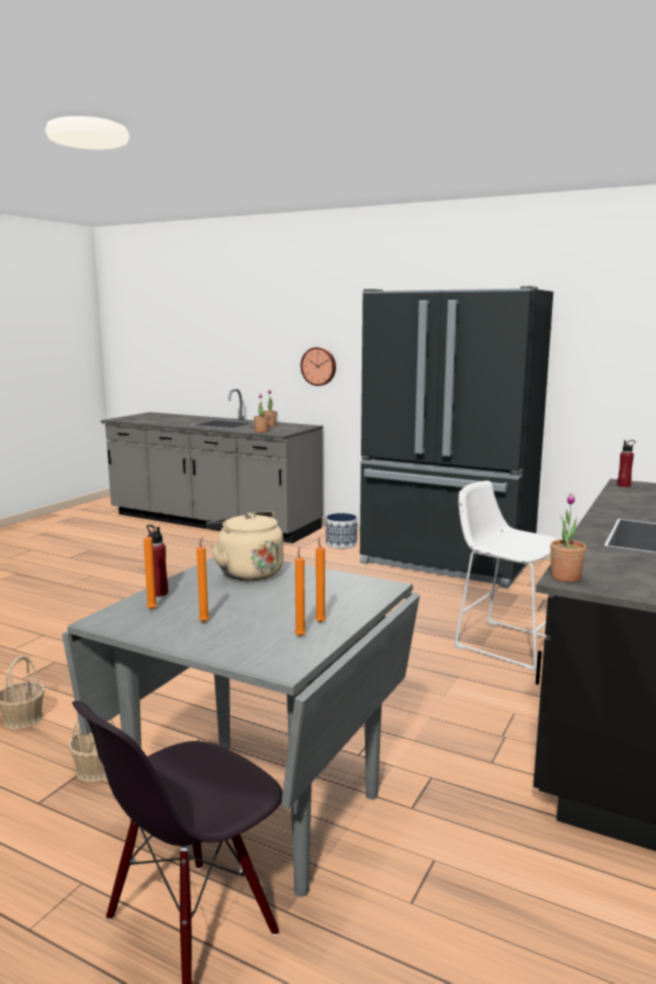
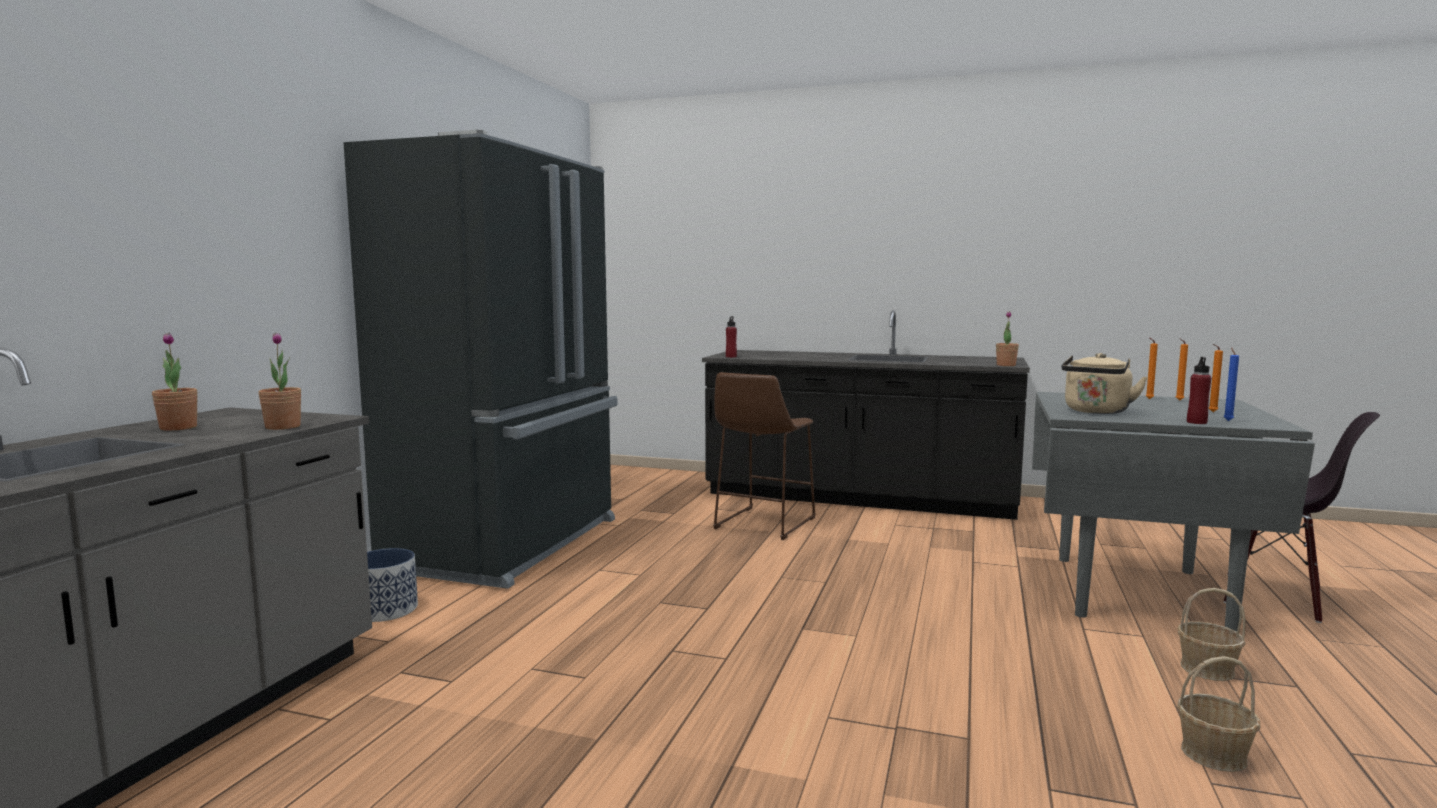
camera: 100 degrees left, 5 degrees down
(153, 610) = (1227, 420): orange candle -> blue candle
(319, 366) = (194, 274): wall clock -> none
(504, 643) = (762, 524): white stool -> brown stool

